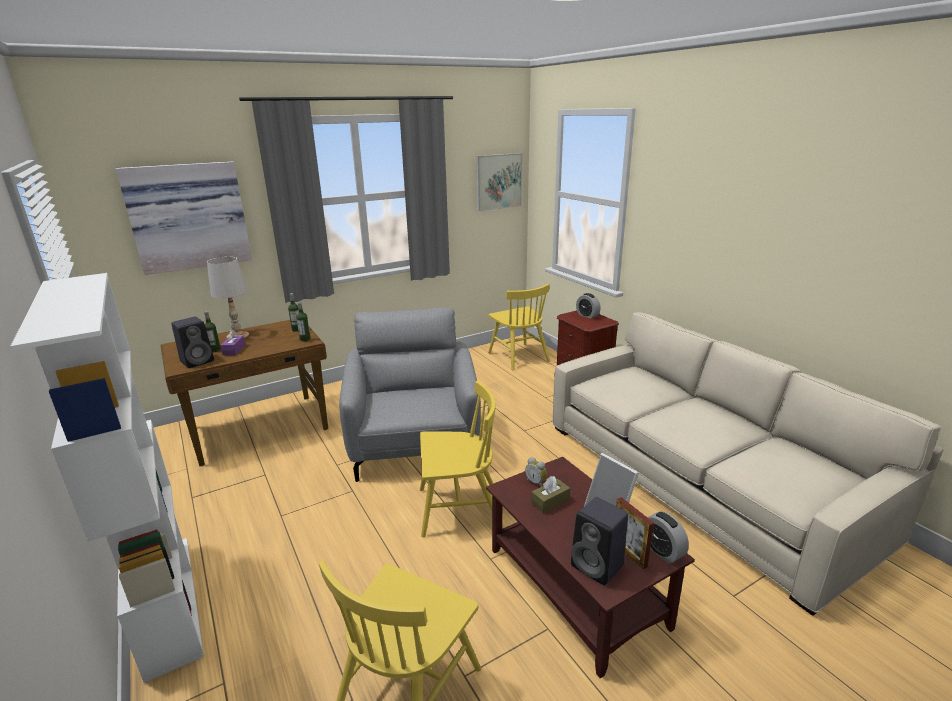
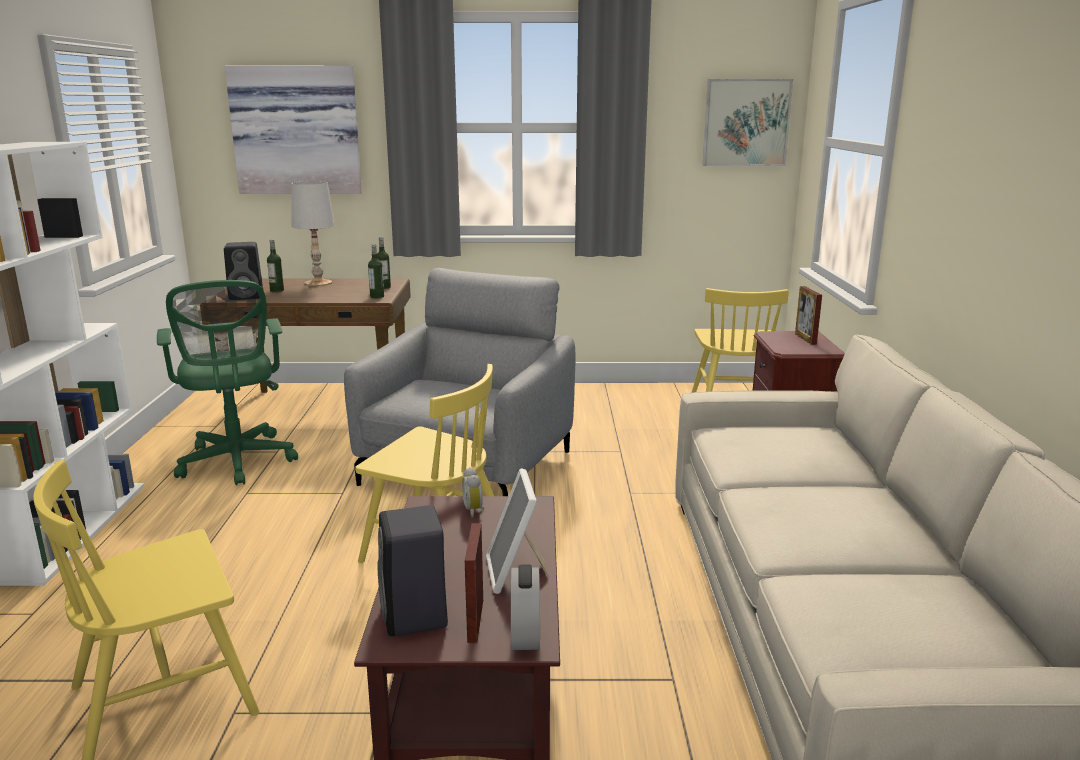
camera: 30 degrees right, 5 degrees down
(234, 350) = (294, 293): purple tissue box -> none
(243, 494) = (237, 463): none -> green office chair
(550, 502) = (460, 534): brown tissue box -> none
(587, 315) = (805, 339): alarm clock -> picture frame

